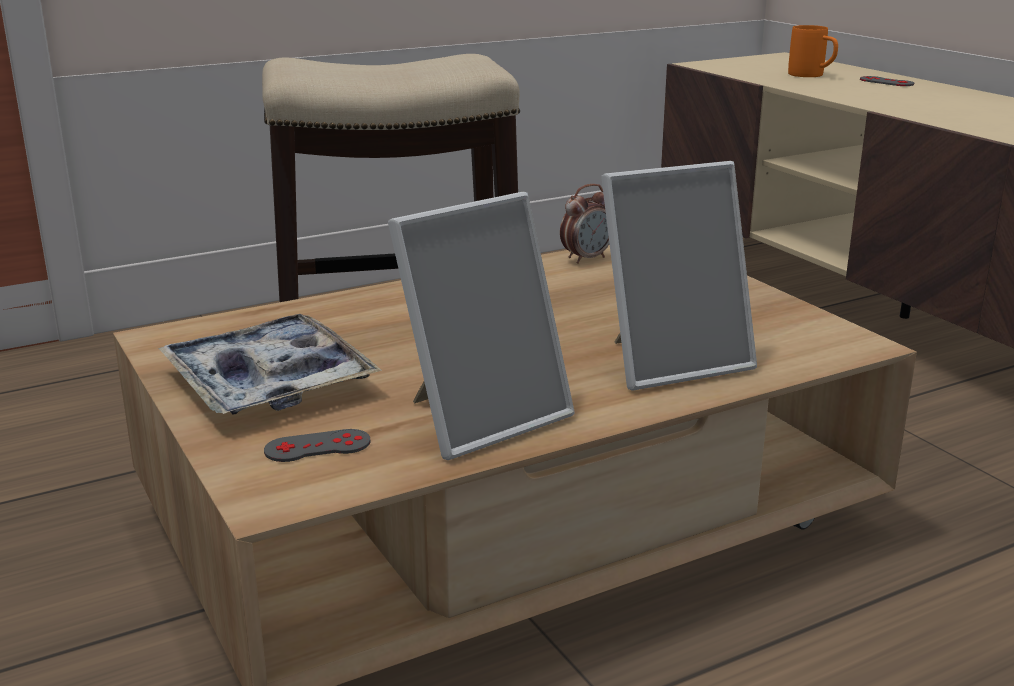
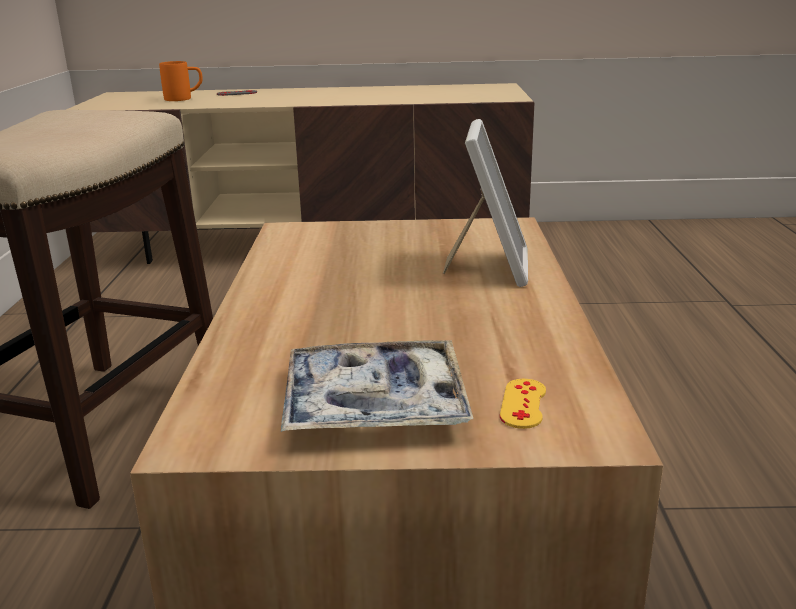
camera: 60 degrees left, 0 degrees up
(317, 446) = (523, 403): grey game controller -> yellow game controller
(481, 418) = (523, 337): picture frame -> none
(586, 258) = (279, 248): alarm clock -> none

